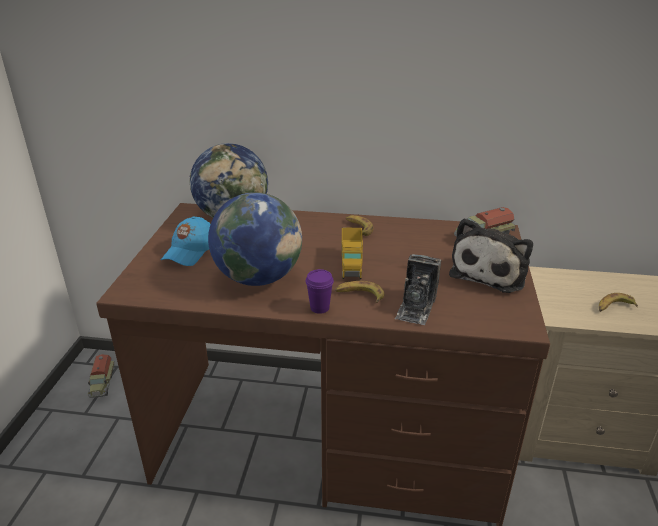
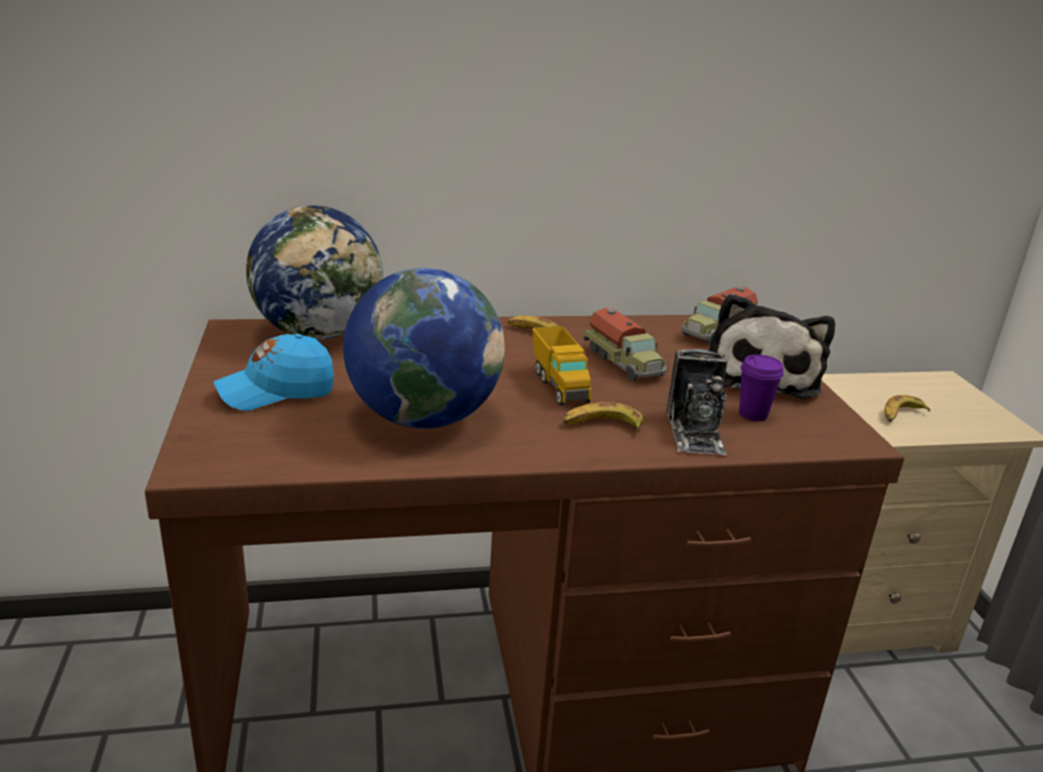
camera: 20 degrees left, 5 degrees down
(102, 383) = (51, 677): toy truck -> toy truck (624, 363)
(189, 252) = (276, 392): blue cap -> blue cap turned 60 degrees clockwise
(319, 308) = (553, 450): purple cup -> purple cup (753, 414)

